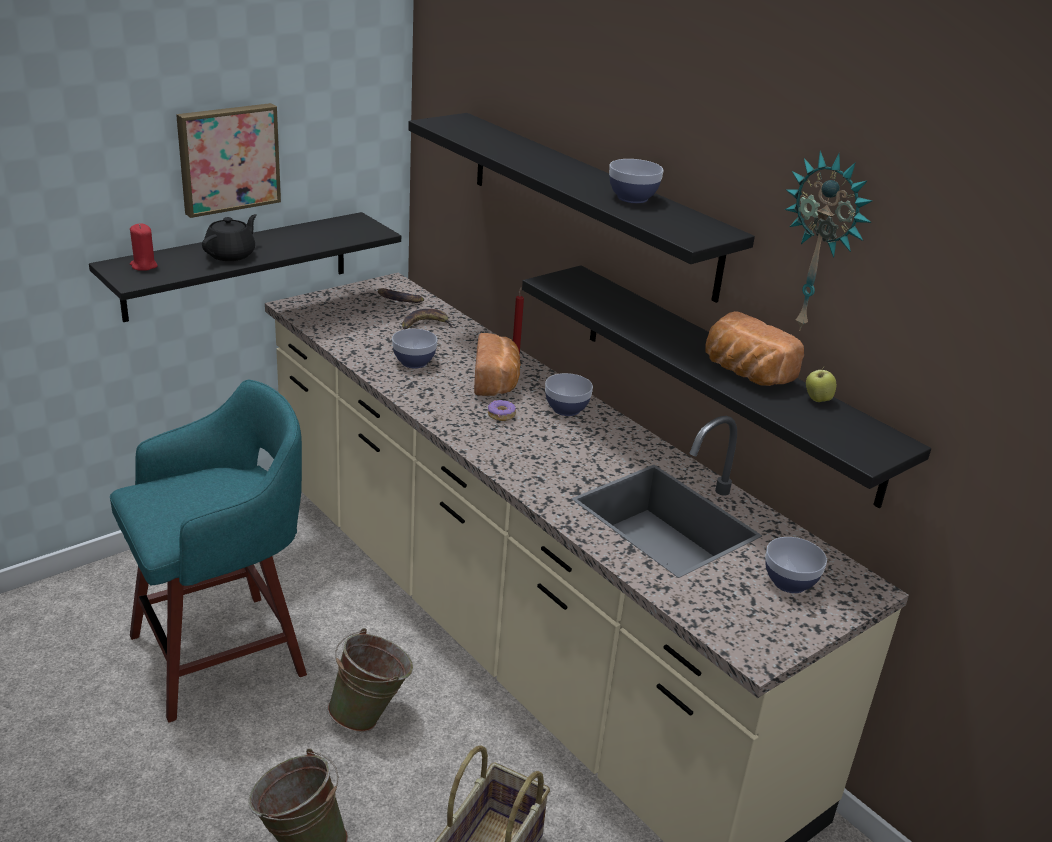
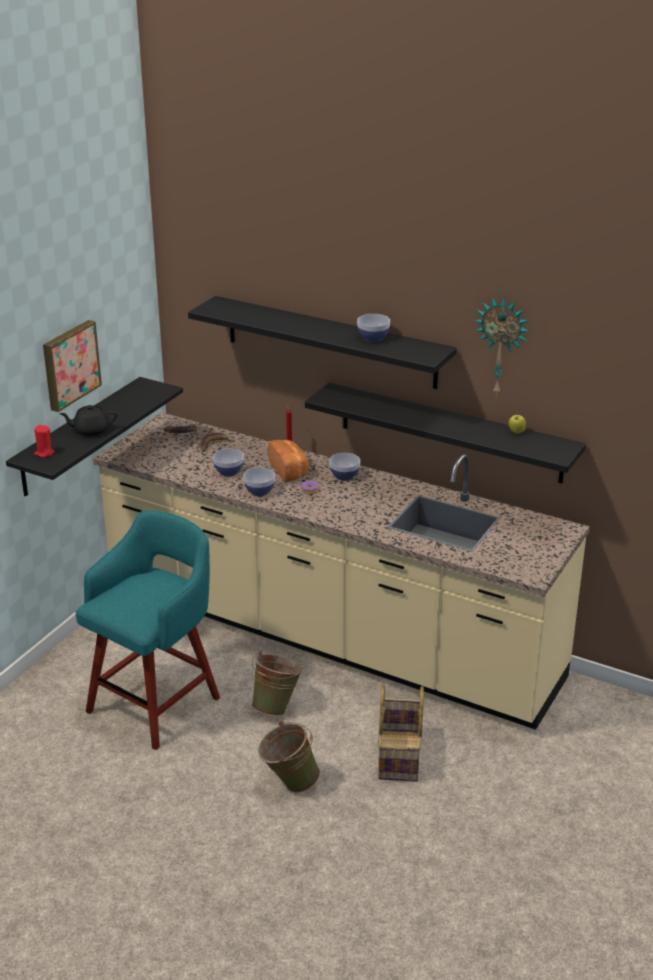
camera: 20 degrees left, 0 degrees up
(231, 254) = (91, 430): black teapot -> black teapot turned 105 degrees counterclockwise
(744, 373) = (470, 427): bread -> none
(789, 582) = (529, 537): bowl -> bowl (259, 491)

